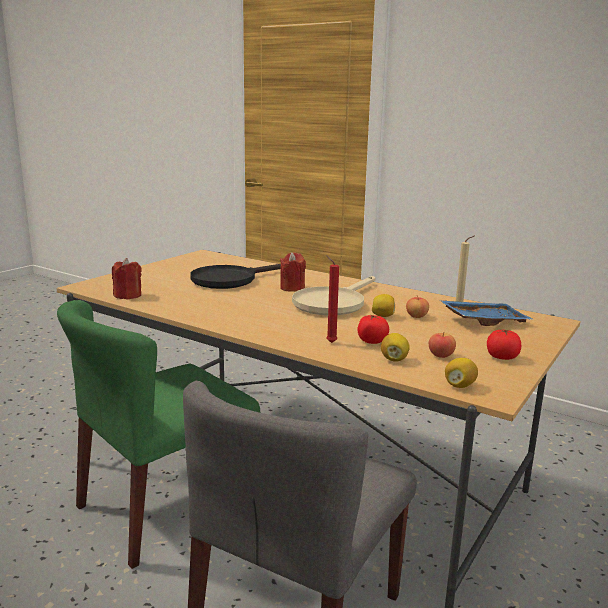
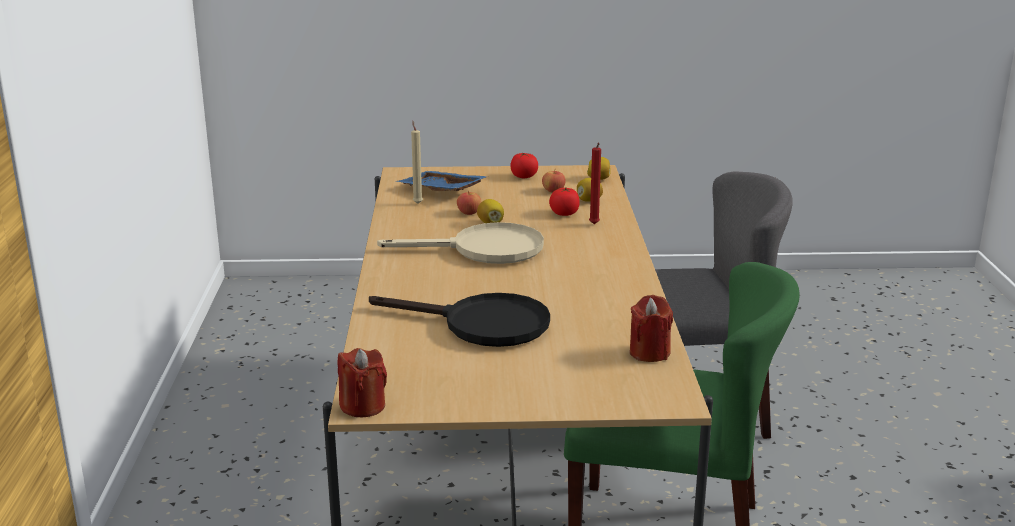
camera: 125 degrees left, 5 degrees up
(292, 288) = (462, 282): red candle -> red candle (363, 406)

